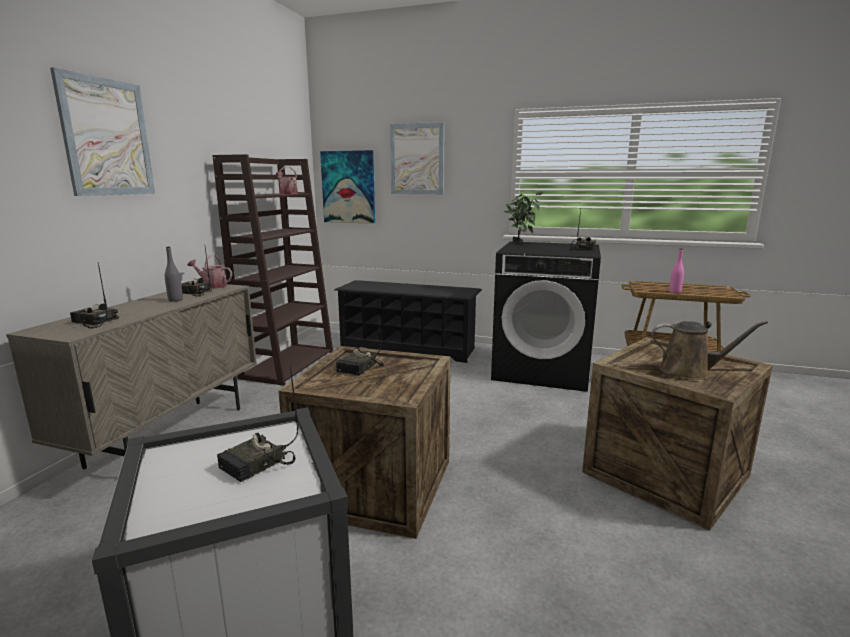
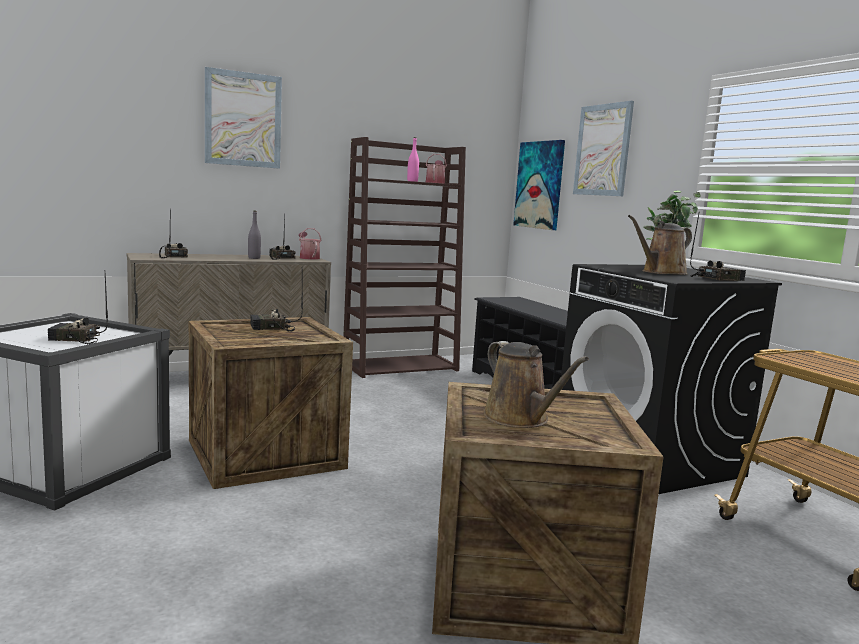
camera: 45 degrees right, 5 degrees down
(550, 249) = (661, 272): none -> brown watering can
(675, 292) = (826, 371): pink bottle -> pink bottle (412, 181)

